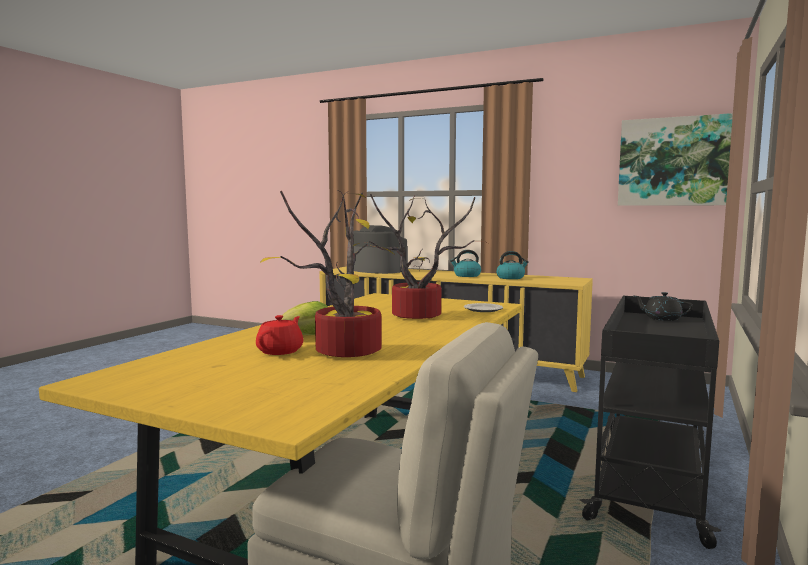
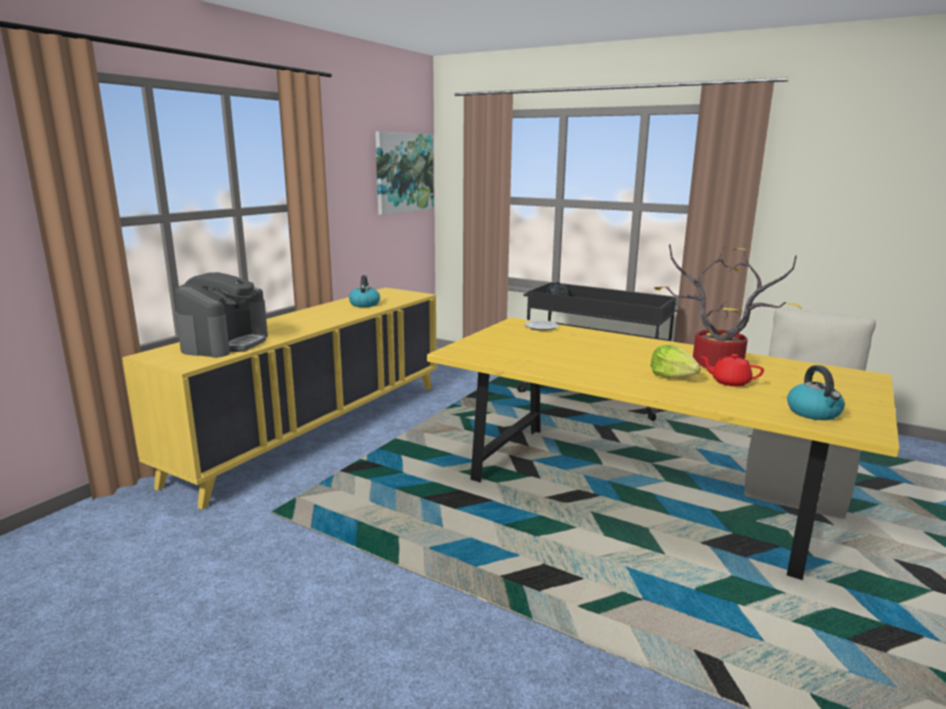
camera: 85 degrees left, 10 degrees up
(378, 270) = (226, 343): coffee machine -> coffee machine turned 150 degrees clockwise
(415, 317) = (579, 345): potted plant -> none
(466, 275) = (332, 314): kettle -> kettle (814, 413)

